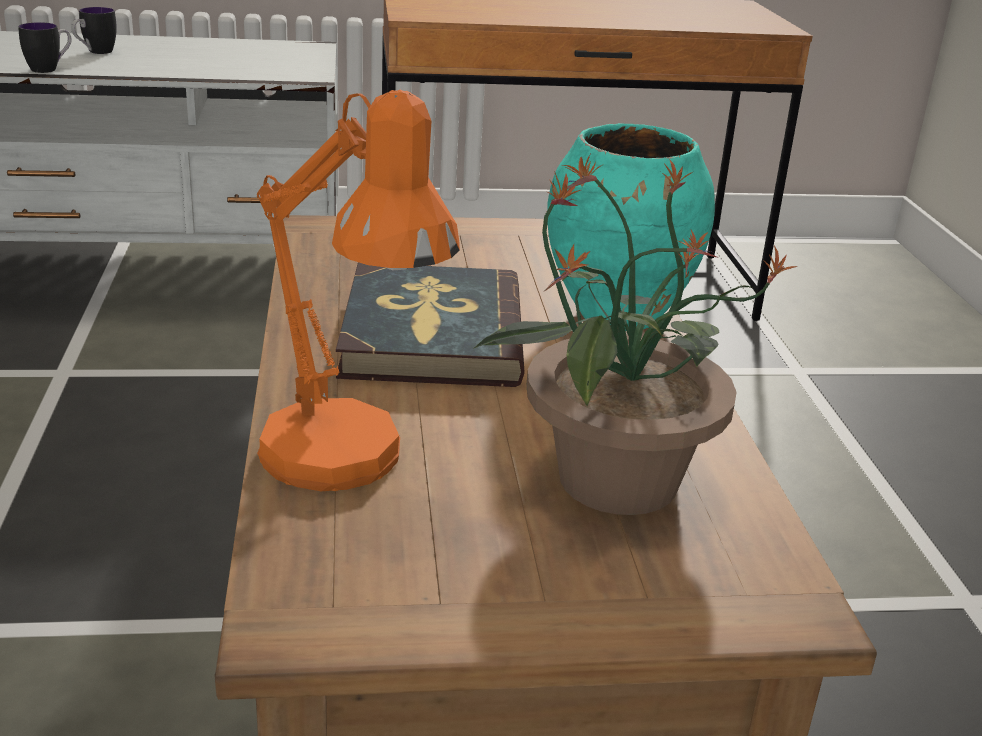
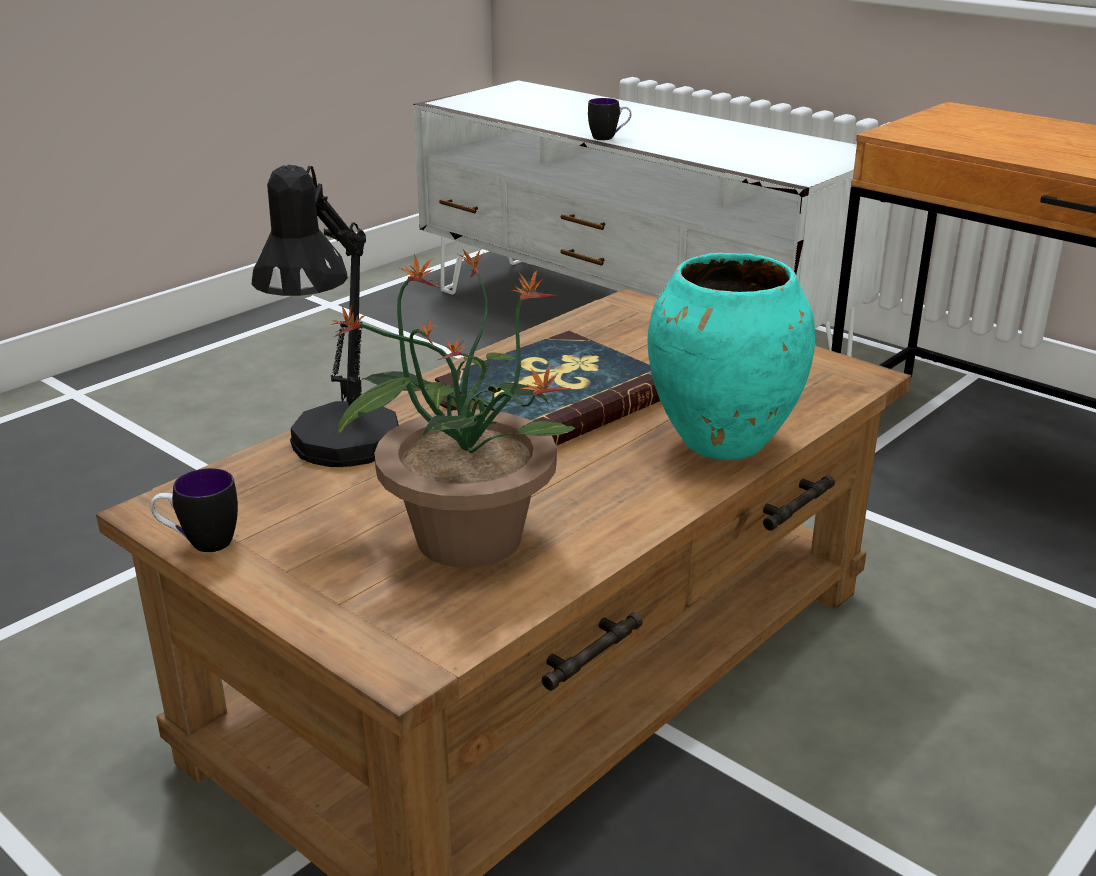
camera: 50 degrees right, 0 degrees up
(95, 52) = (668, 130): mug -> mug (200, 543)
(348, 466) = (339, 452): orange table lamp -> black table lamp

